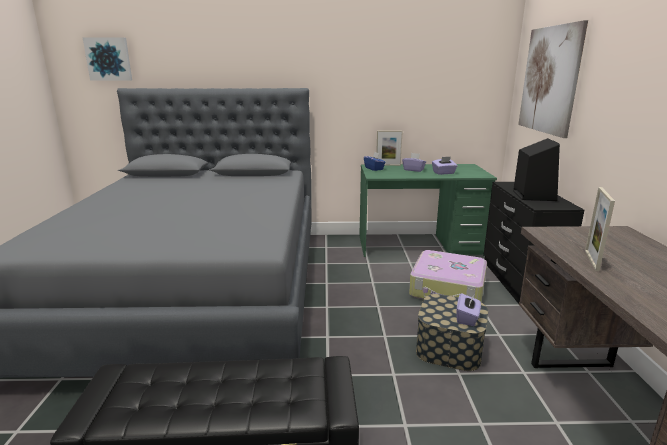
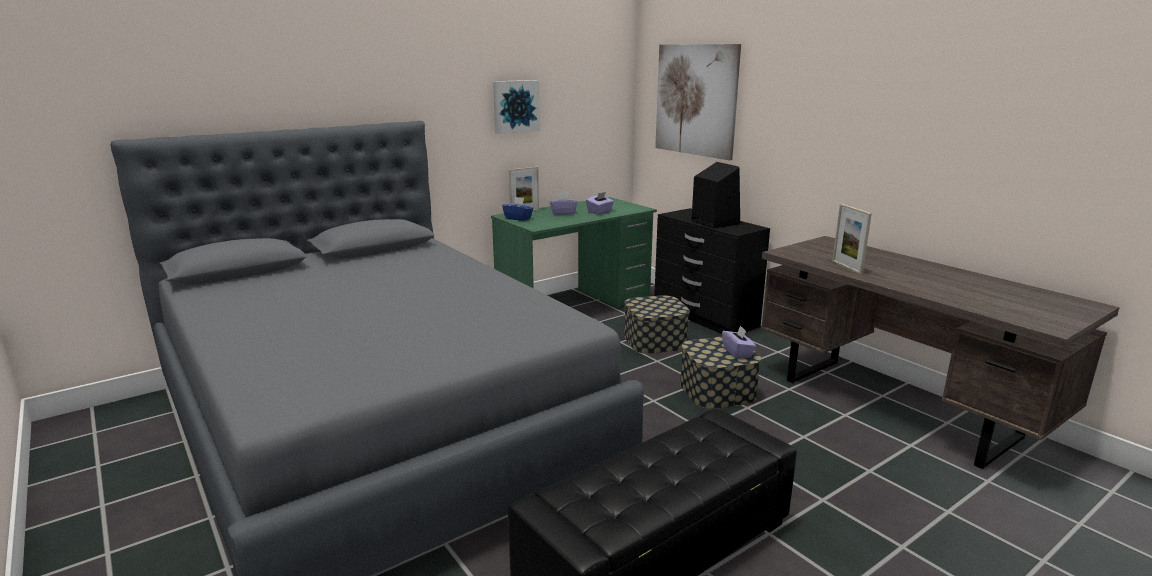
camera: 35 degrees left, 0 degrees up
(109, 59) = (81, 90): picture -> picture (515, 106)
(448, 289) = (655, 340): suitcase -> storage box

